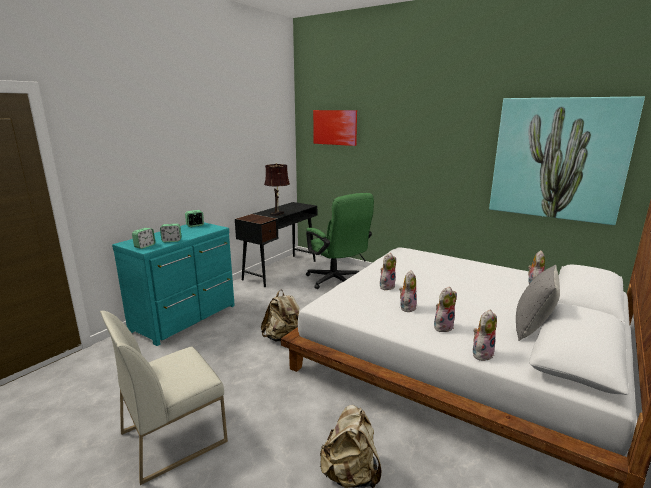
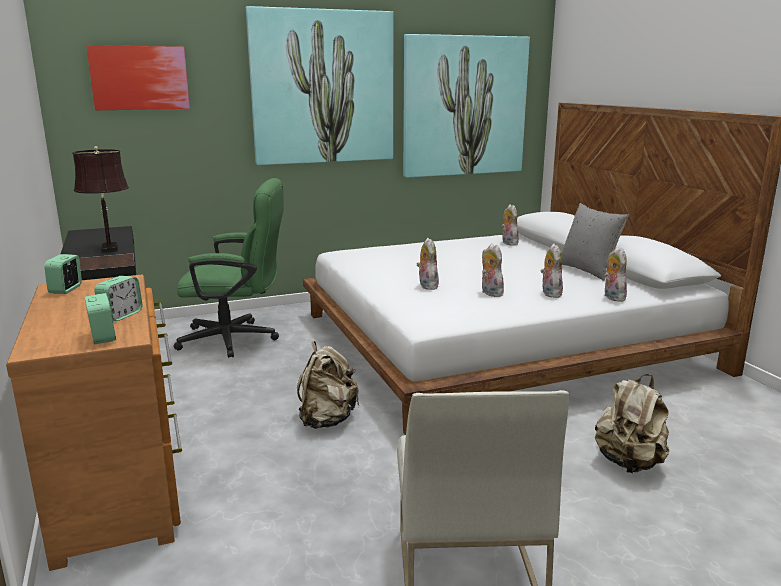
camera: 55 degrees left, 0 degrees up
(186, 318) = (121, 487): turquoise dresser -> brown dresser
(435, 137) = (322, 87): none -> picture

